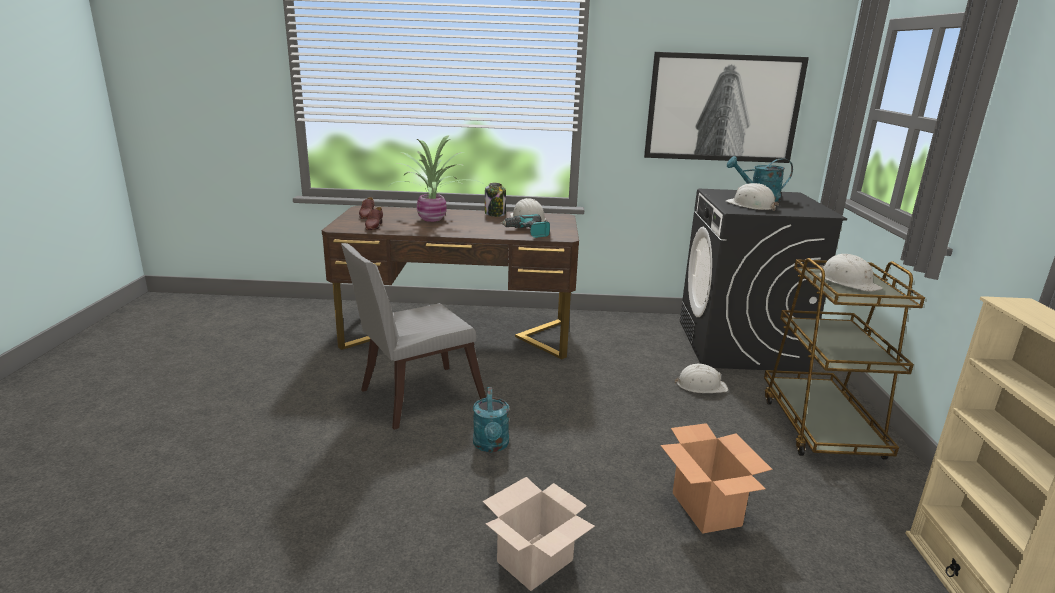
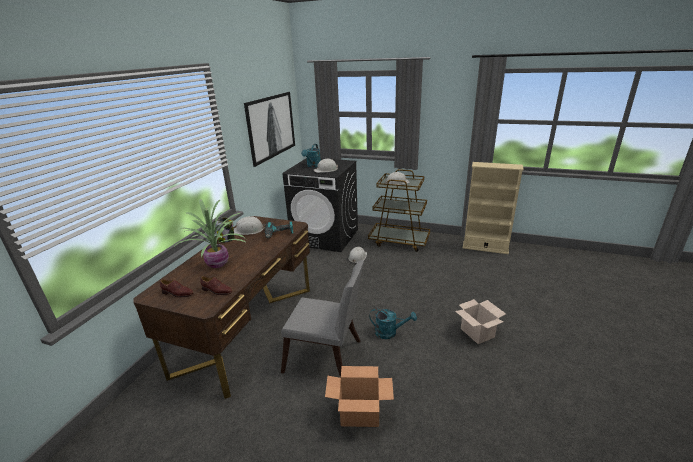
camera: 70 degrees left, 5 degrees up
(414, 398) = (327, 358): grey chair -> grey chair turned 60 degrees counterclockwise
(707, 509) = (447, 281): cardboard box -> cardboard box (360, 414)

